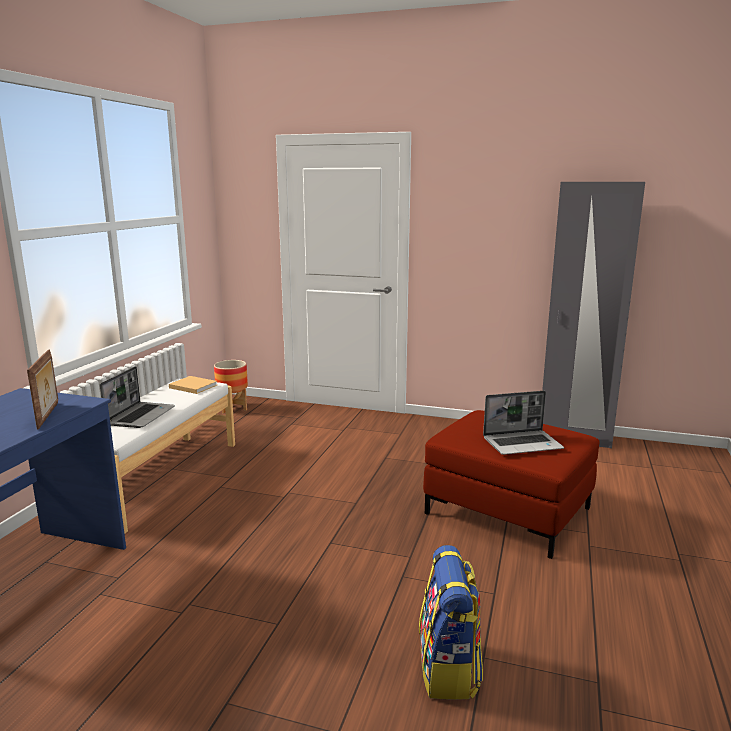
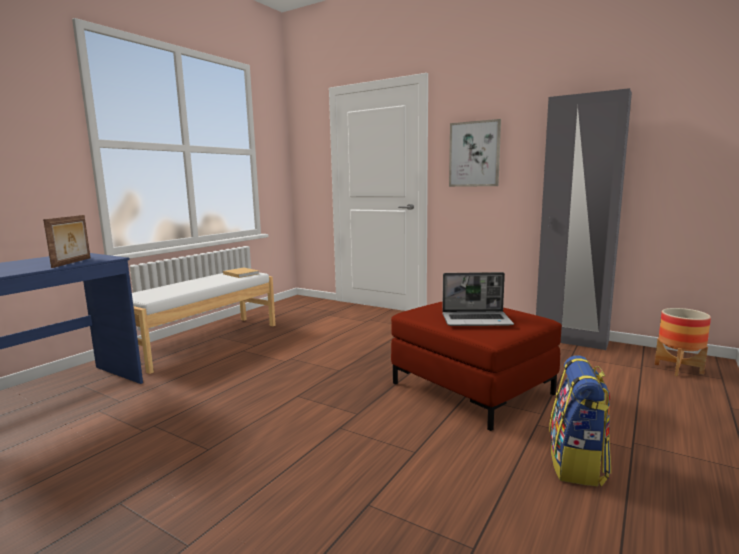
camera: 15 degrees right, 5 degrees down
(140, 416) = (184, 287): laptop -> none
(233, 407) = (292, 303): planter -> planter (678, 369)
(449, 669) = (328, 509): backpack -> backpack (577, 464)
(467, 233) = (474, 154): none -> picture

